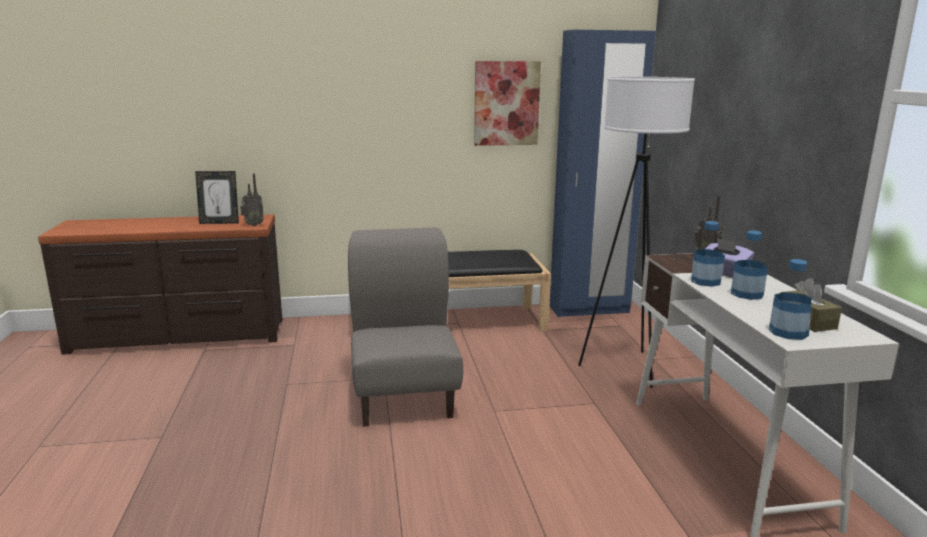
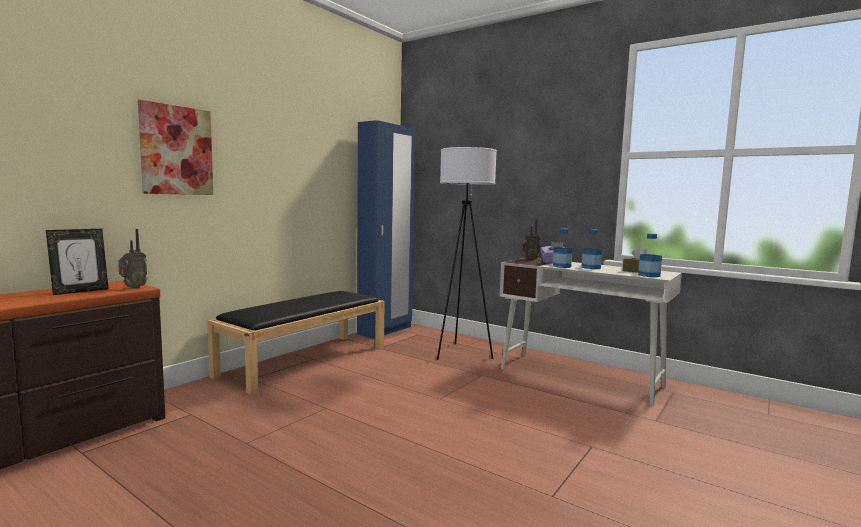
camera: 45 degrees left, 10 degrees down
(405, 397) = (367, 413): grey chair -> none
(506, 103) = (323, 173): picture -> picture (176, 150)

